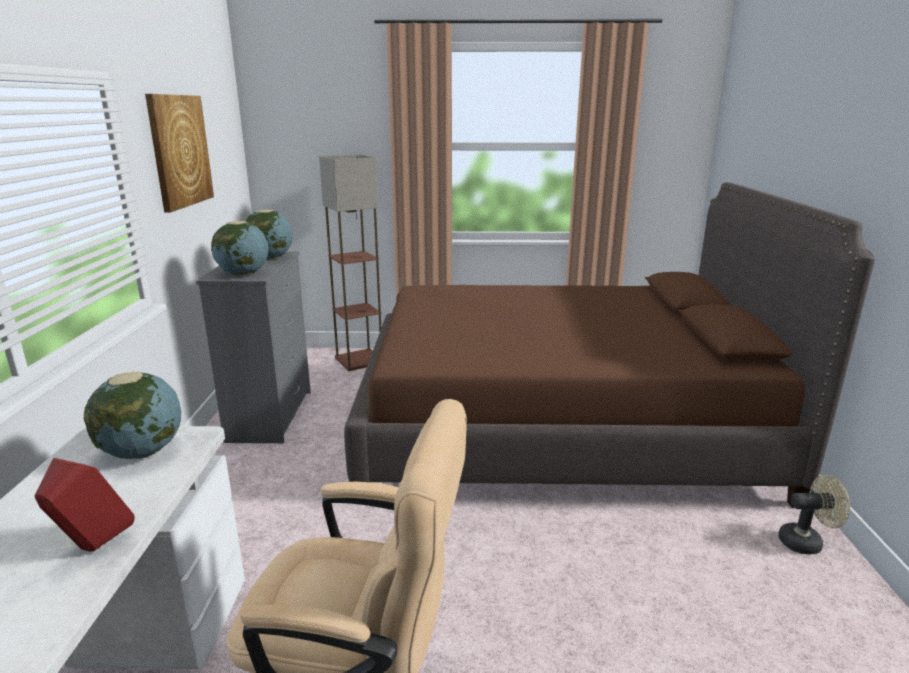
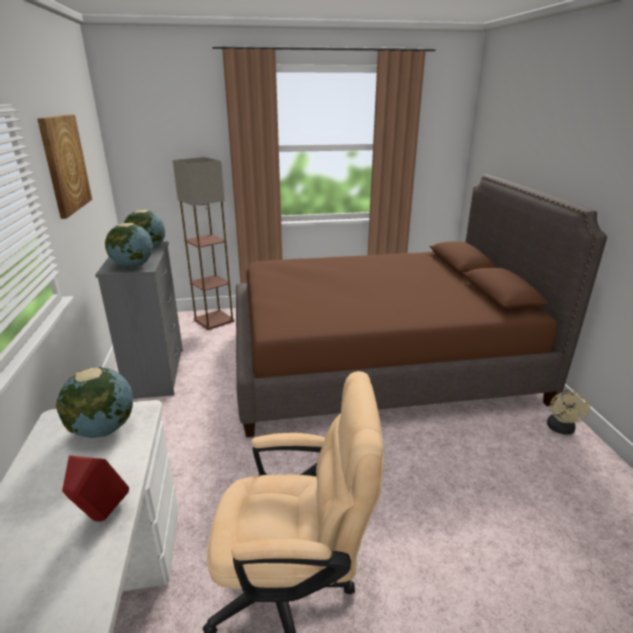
camera: 10 degrees left, 5 degrees up
(806, 542) = (561, 429): beige fan -> beige fan turned 120 degrees clockwise

